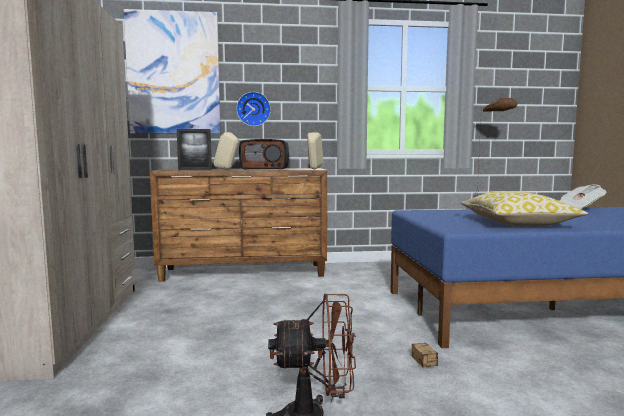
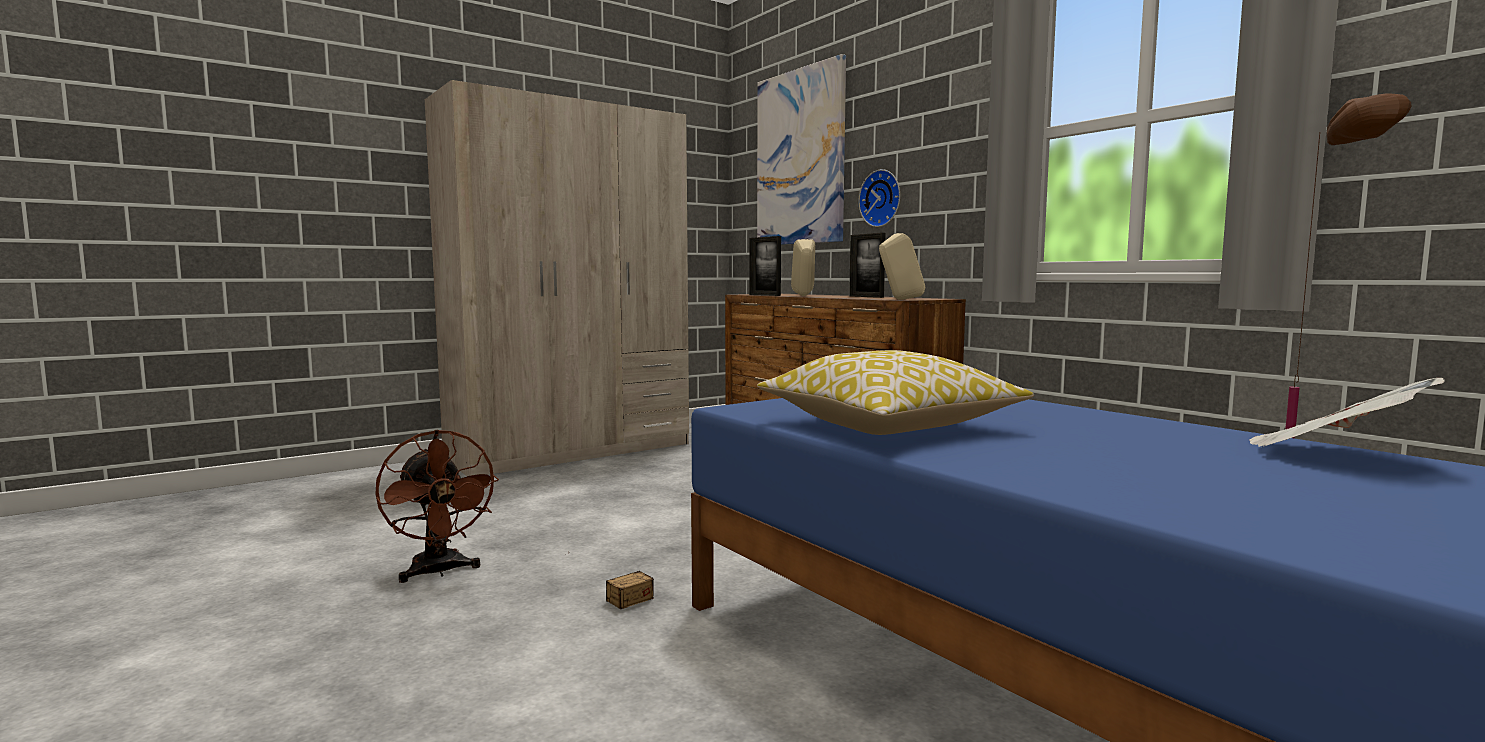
camera: 60 degrees right, 0 degrees up
(265, 168) = (866, 296): radio -> picture frame

